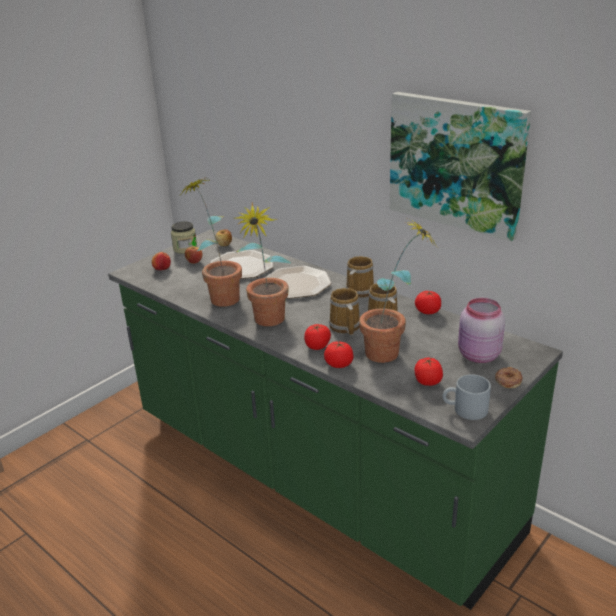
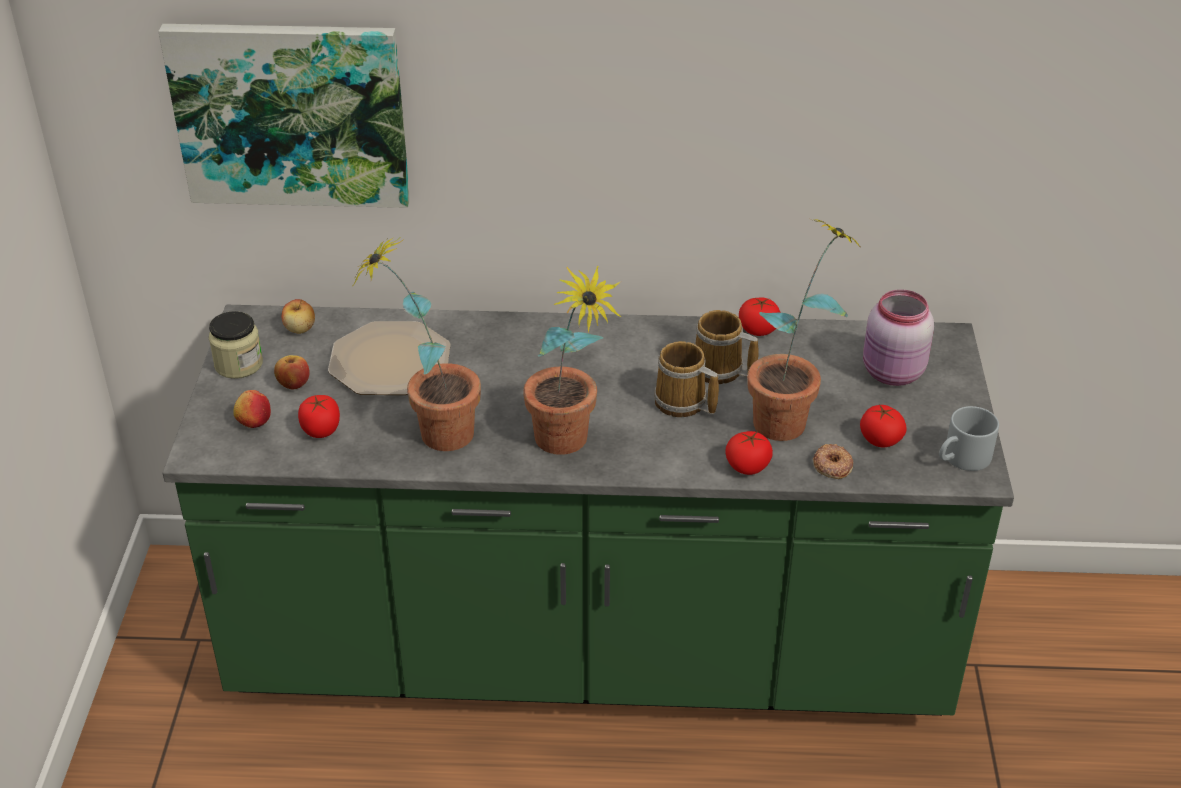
camera: 40 degrees left, 10 degrees up
(296, 284) = (520, 358): plate -> none
(317, 346) = (685, 451): tomato -> tomato (321, 430)
(358, 291) = (628, 335): mug -> none
(456, 163) = (789, 100): picture -> picture (291, 113)
(508, 380) = (961, 394): donut -> donut (832, 465)

